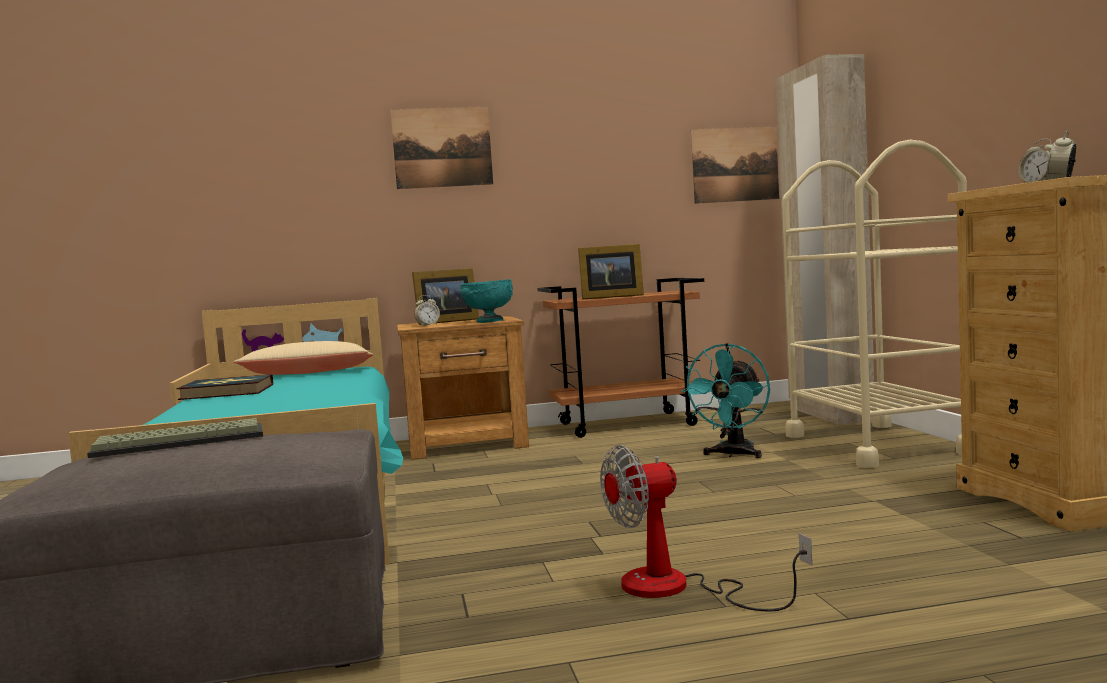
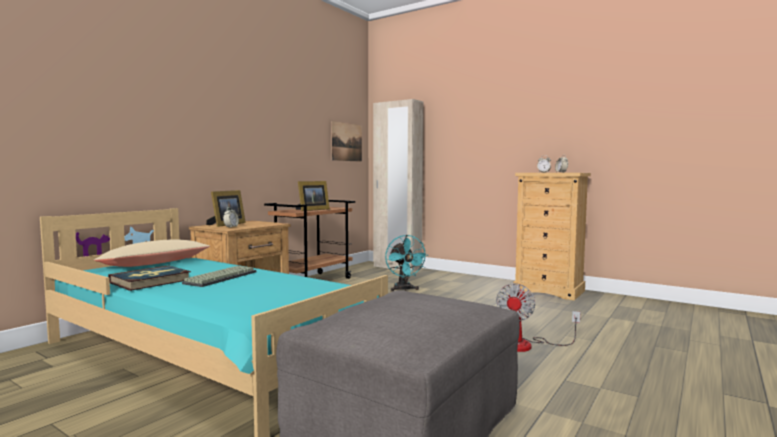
camera: 45 degrees left, 0 degrees up
(182, 441) = (371, 307): keyboard -> keyboard (221, 277)
(442, 147) = (216, 110): picture -> none
(489, 321) = (267, 224): turquoise bowl -> none
(875, 444) = (447, 278): beige cart -> none

